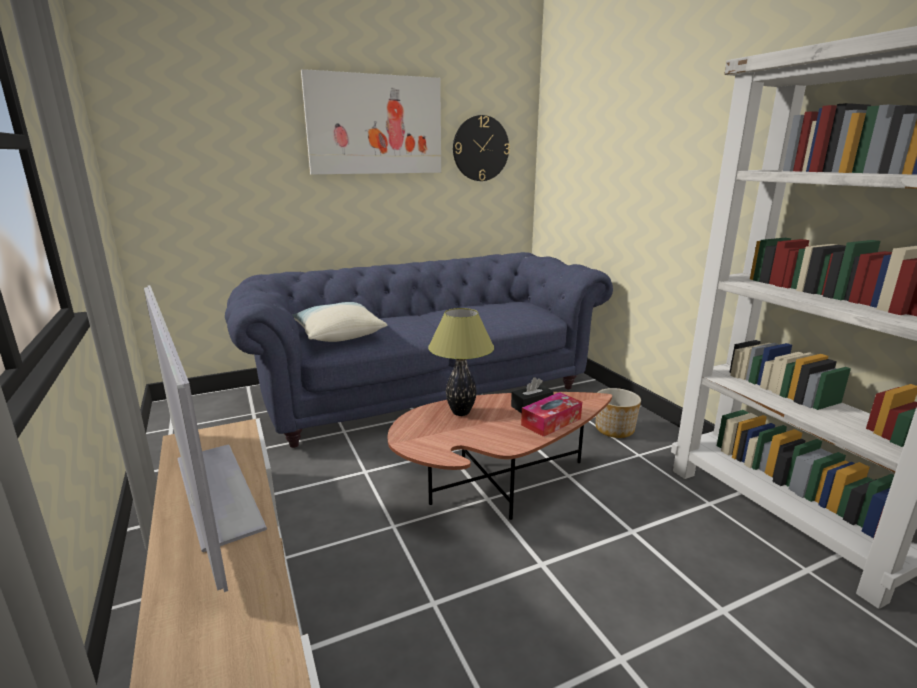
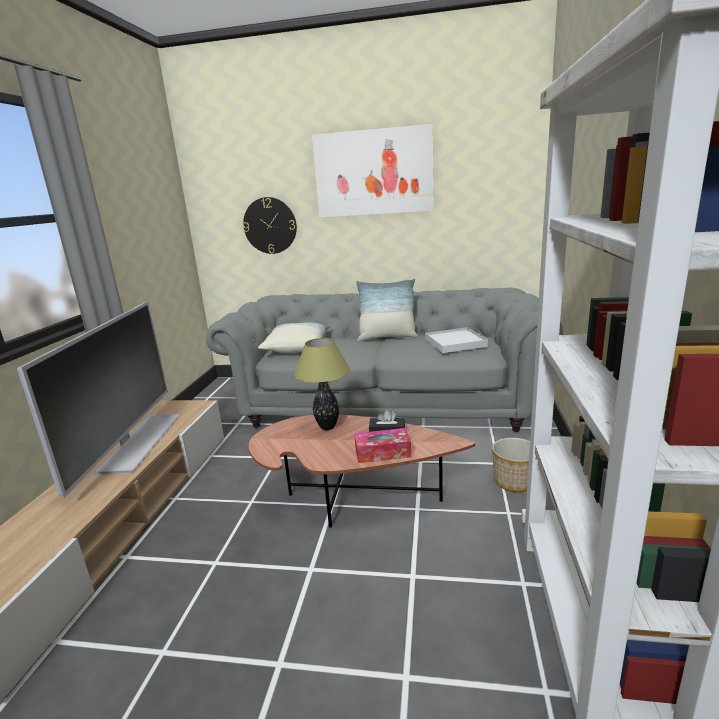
camera: 35 degrees right, 0 degrees up
(423, 390) = (386, 405): blue sofa -> grey sofa
(427, 312) = (387, 337): none -> pillow
(480, 148) = (478, 185): wall clock -> wall clock (270, 225)
(507, 309) = (455, 343): none -> white tray

